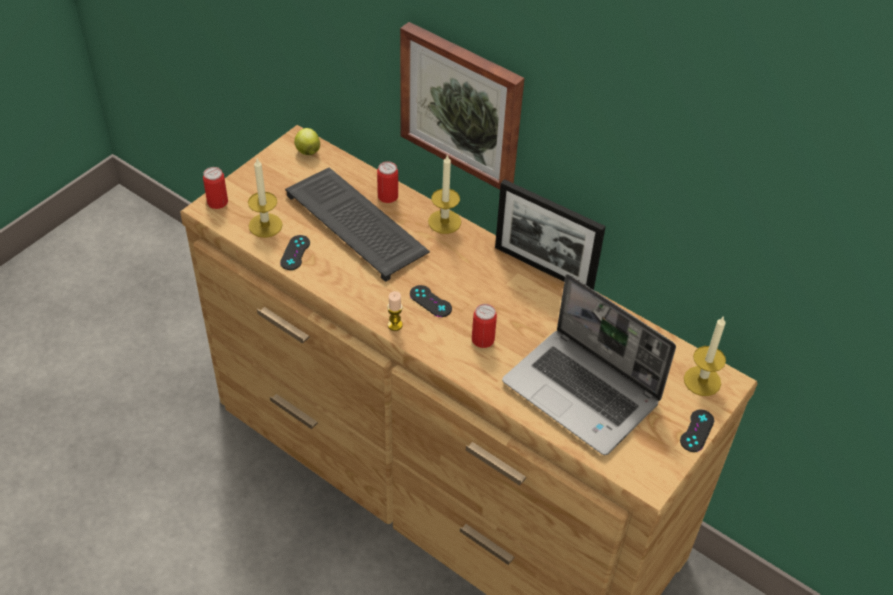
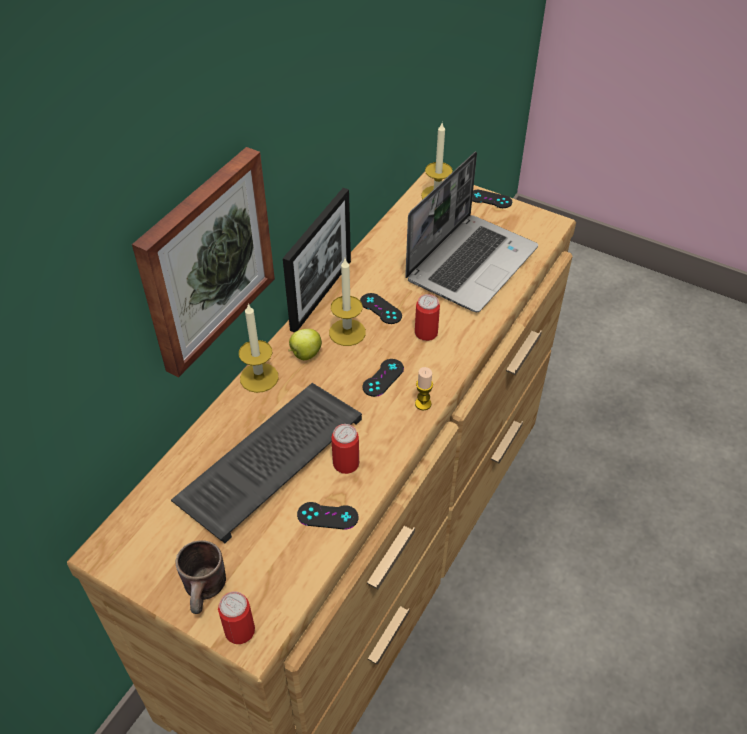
camera: 95 degrees left, 0 degrees up
(252, 188) = (208, 590): none -> brown mug
(265, 225) = (281, 559): candle -> candle (347, 332)
(307, 151) = (129, 536): apple -> apple (305, 354)
(388, 196) = (219, 435): can -> can (346, 463)
(520, 310) = (380, 309): none -> black game controller

